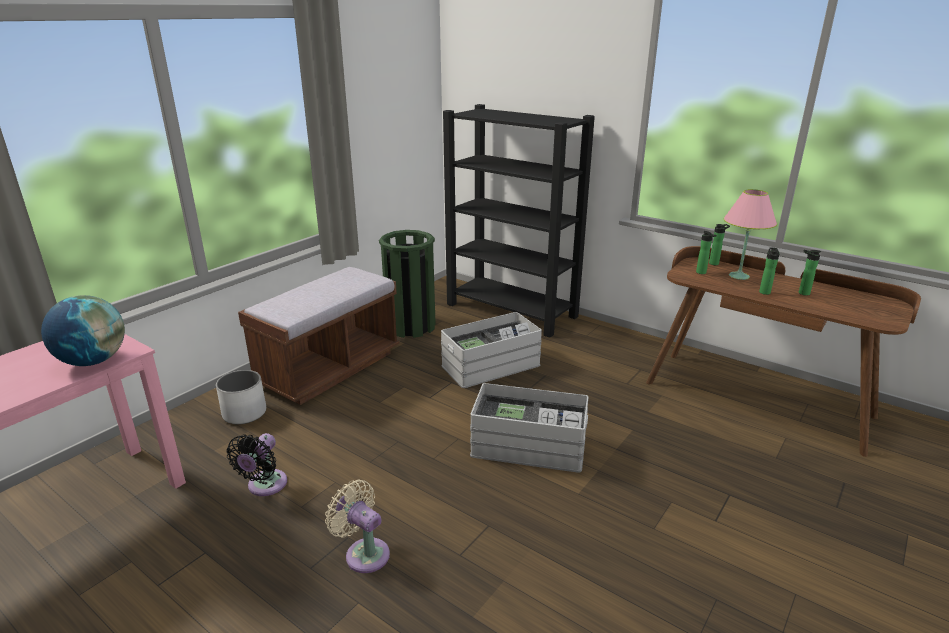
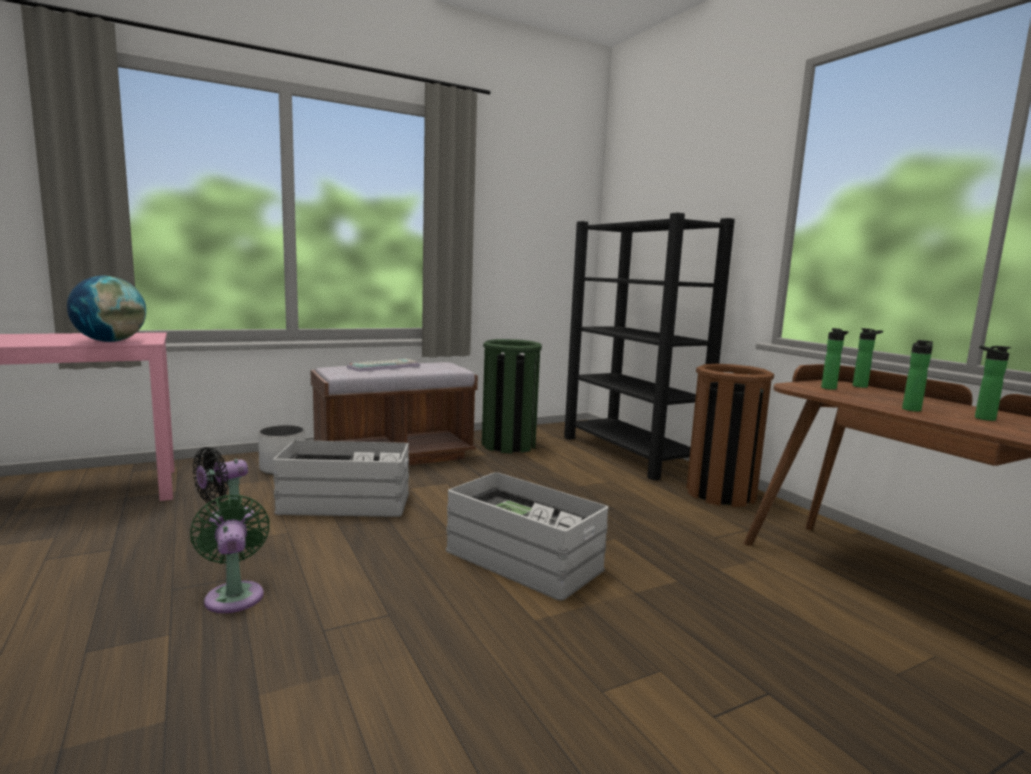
camera: 25 degrees right, 15 degrees down
(312, 293) = (384, 366): none -> keyboard
(364, 553) = (234, 594): beige fan -> green fan
(490, 365) = (558, 487): grey storage box -> grey storage box (346, 502)
(602, 338) = (721, 494): none -> brown trash can
(738, 276) = (886, 396): pink table lamp -> none

